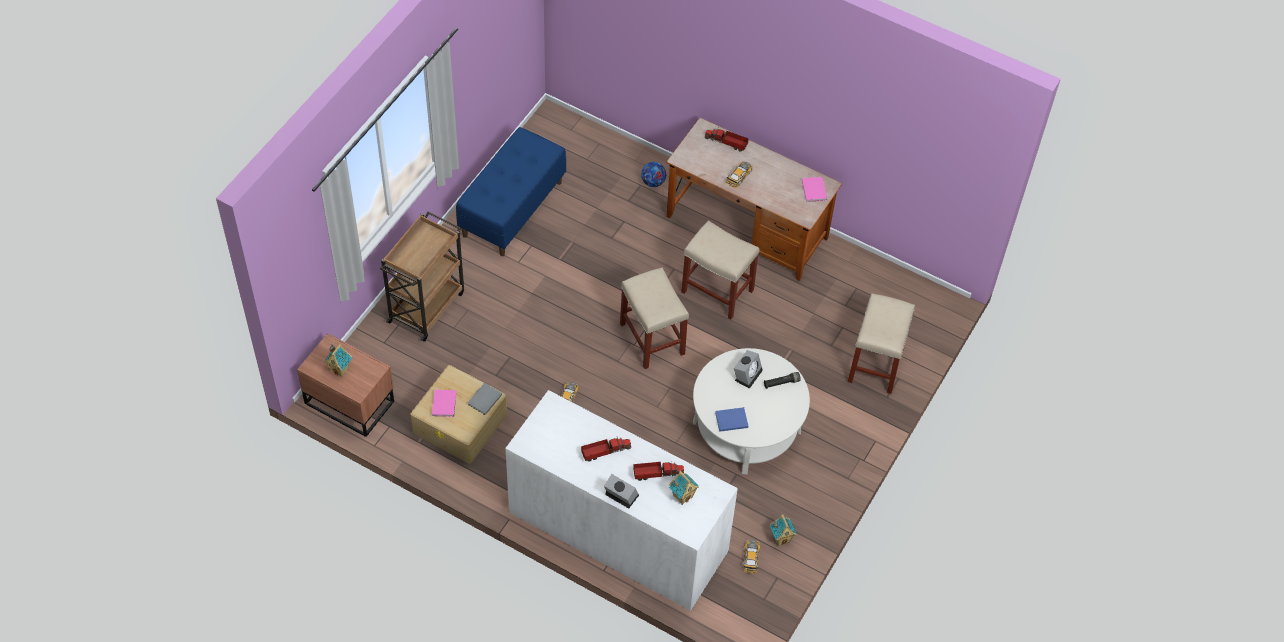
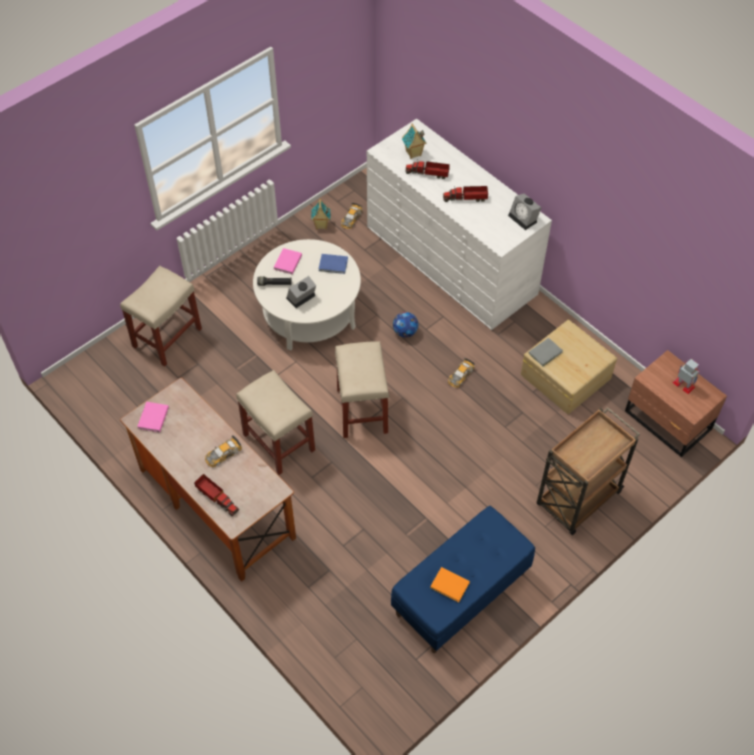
camera: 160 degrees left, 0 degrees up
(340, 370) = (684, 385): toy house -> toy robot
(444, 403) = (583, 358): pink book -> pink book (287, 262)
(518, 158) = (450, 586): none -> orange book
(620, 495) = (464, 165): alarm clock -> alarm clock (524, 218)
(653, 182) = (293, 586): football -> football (405, 332)

